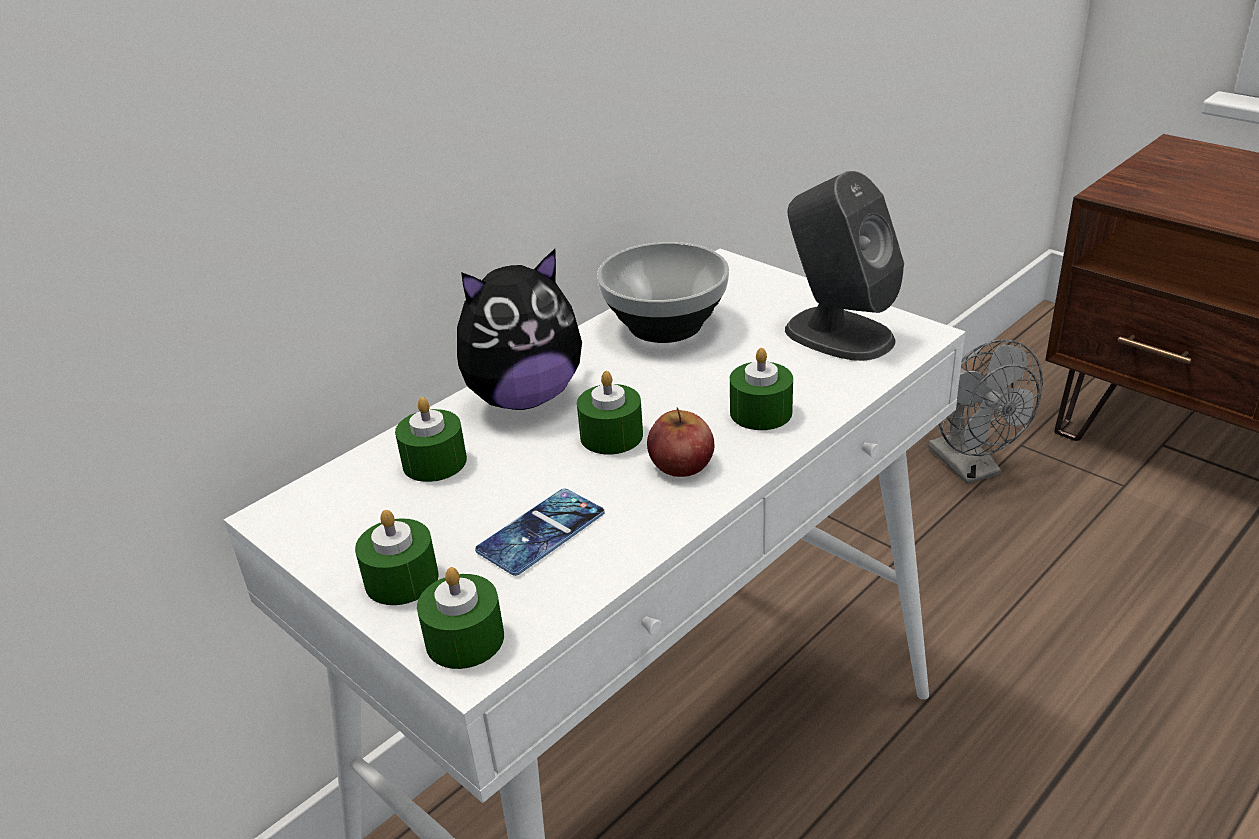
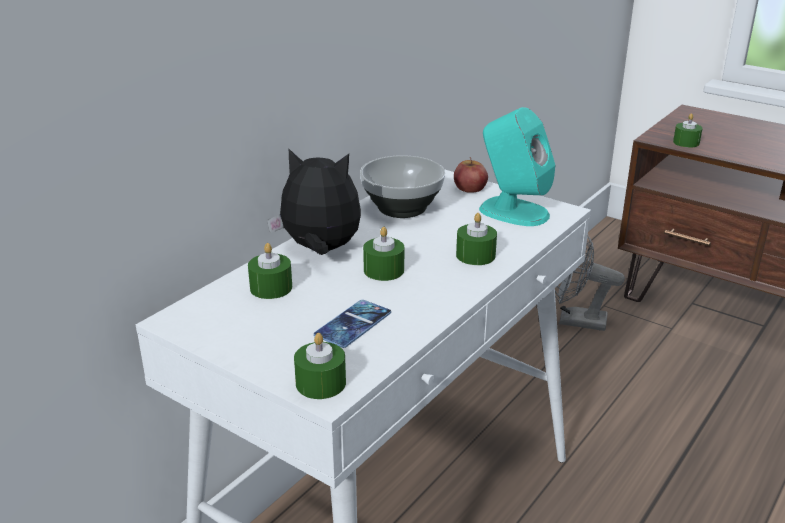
camera: 10 degrees left, 5 degrees down
(401, 579) = (269, 353): green candle -> green candle (686, 142)
(524, 397) = (320, 250): plush toy -> plush toy turned 135 degrees counterclockwise
(681, 463) = (432, 284): apple -> apple (470, 188)
(837, 334) = (513, 212): grey speaker -> turquoise speaker
(972, 468) = (574, 320): grey fan -> grey fan turned 135 degrees clockwise

